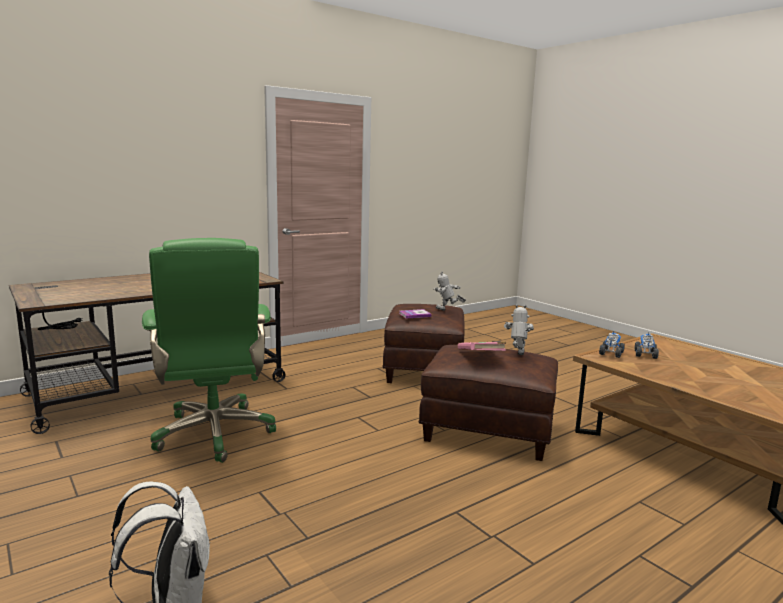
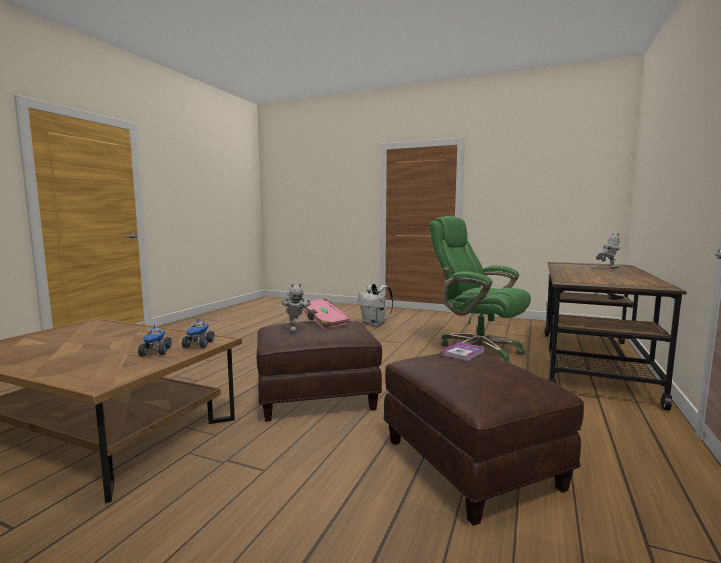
camera: 150 degrees right, 5 degrees down
(447, 311) = (444, 370): toy robot -> toy robot (607, 268)

